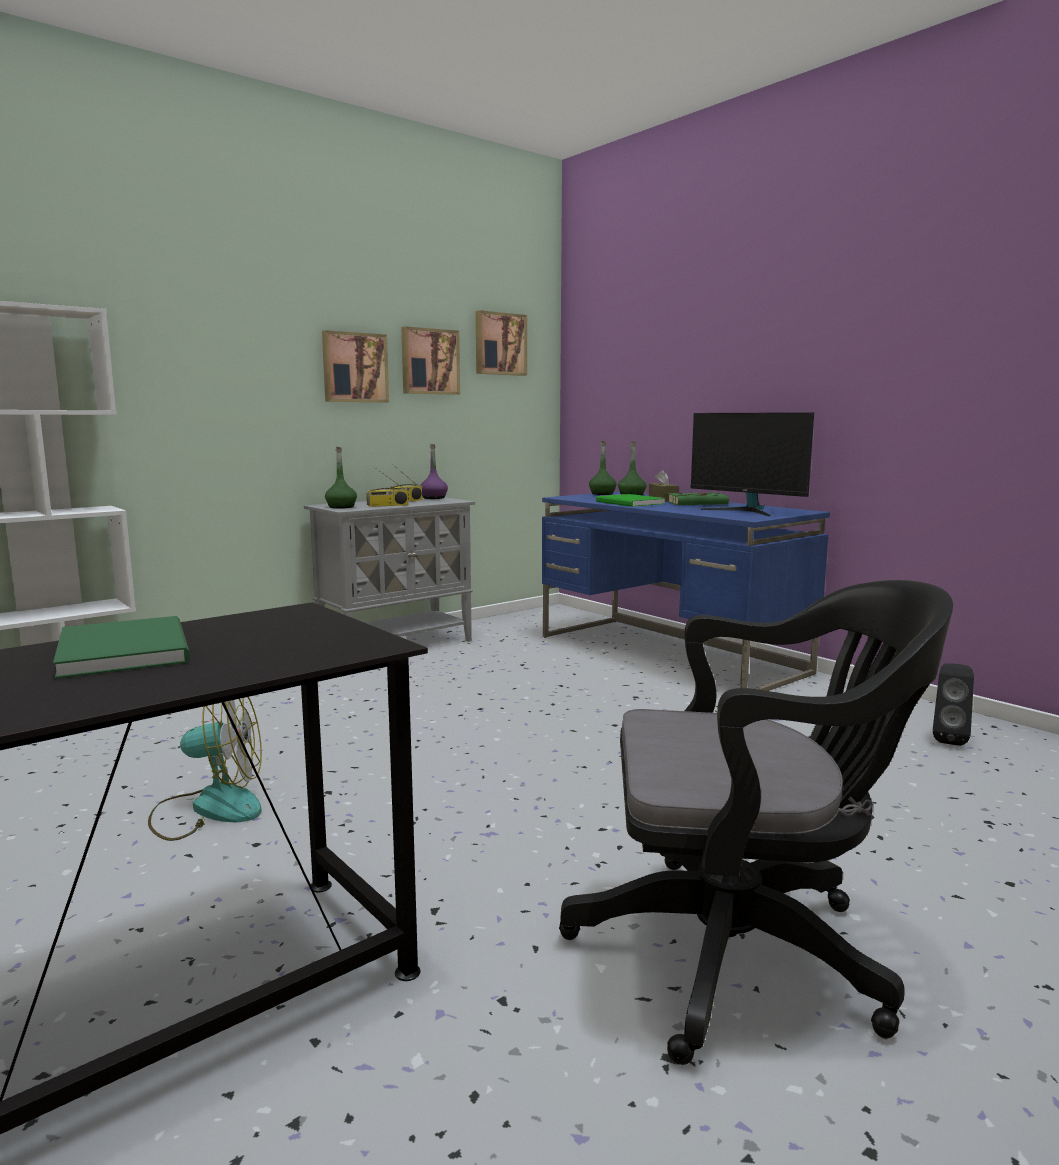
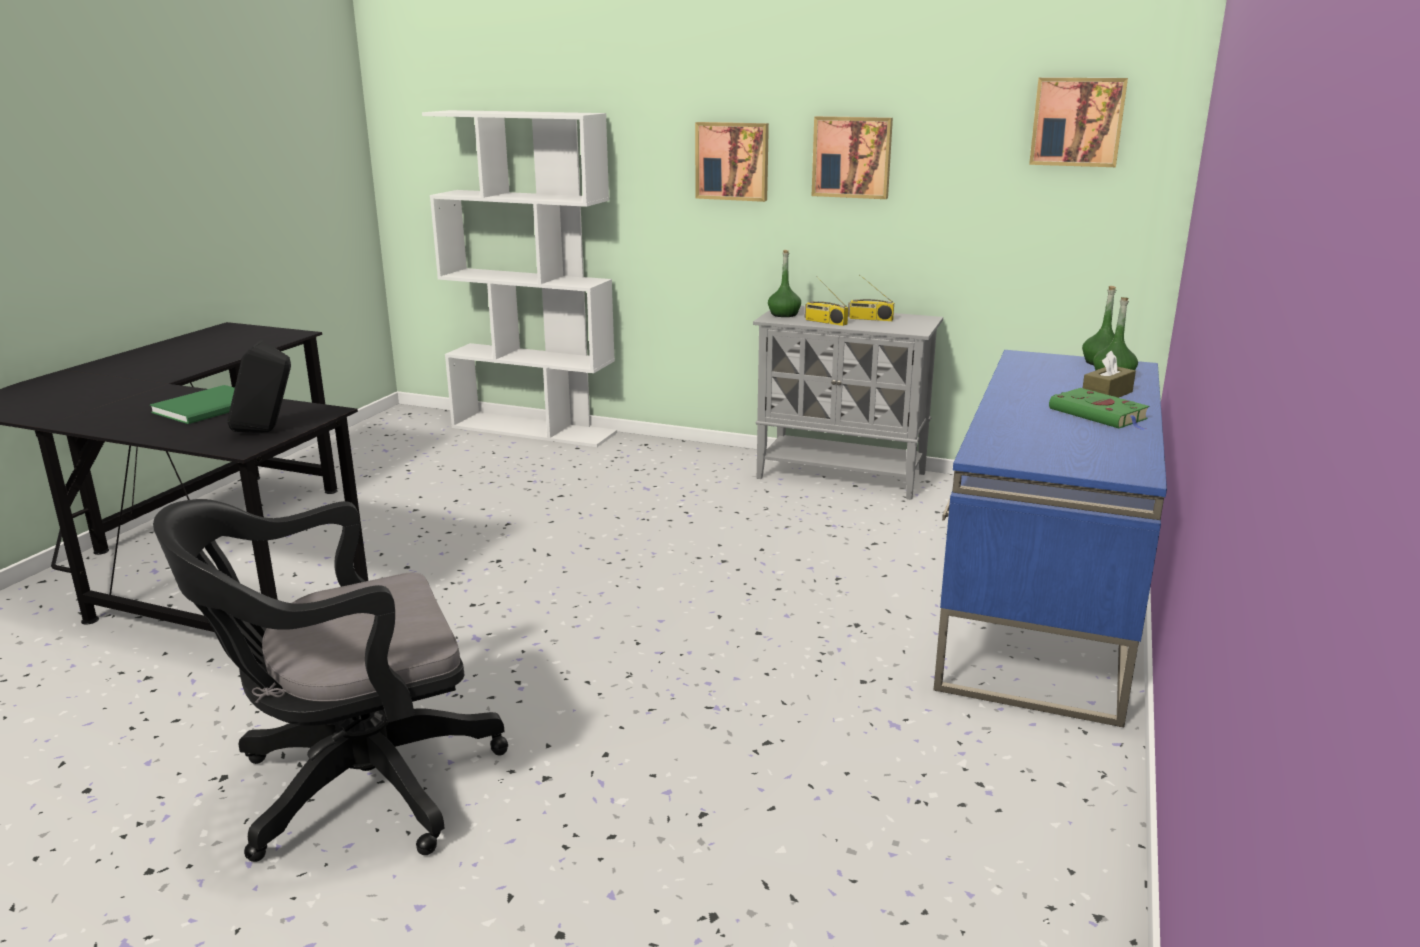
camera: 60 degrees right, 10 degrees up
(209, 808) = (444, 535): fan -> none
(429, 361) = (956, 148): picture -> picture (732, 161)
(434, 498) = (920, 320): purple bottle -> none
(630, 503) = (1027, 387): green book -> none
(744, 953) = (354, 786): black office chair -> black office chair turned 90 degrees clockwise
(747, 511) = (1064, 446): monitor -> none
(949, 739) = (980, 872): black speaker -> black speaker (267, 432)

